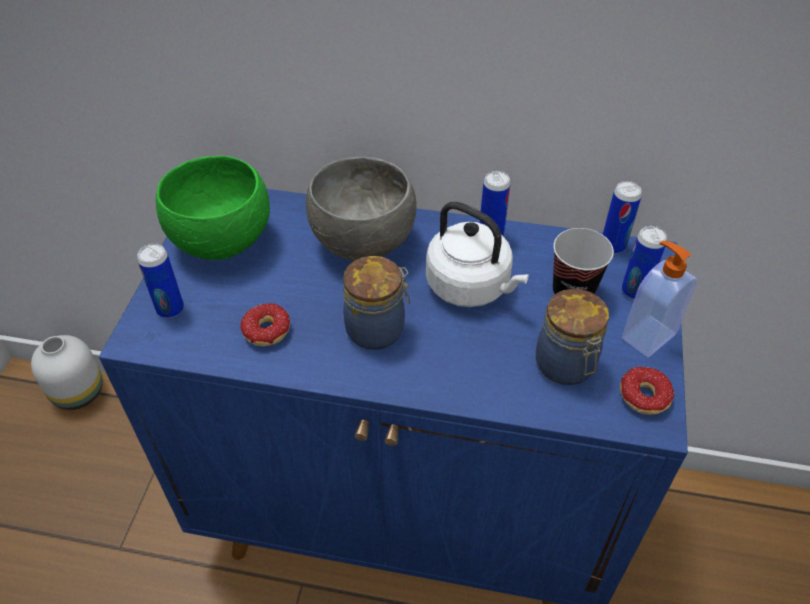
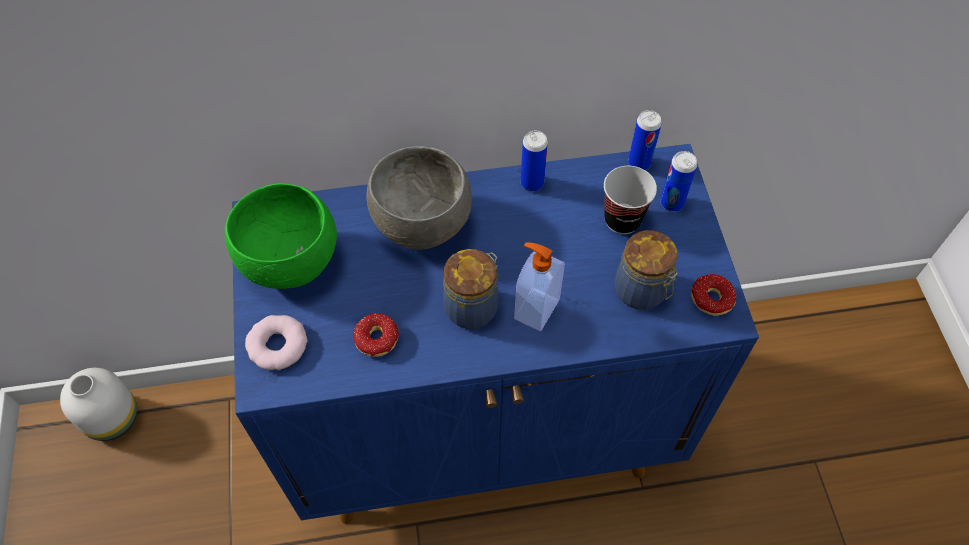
camera: 20 degrees left, 10 degrees up
(170, 309) = (277, 345): can -> donut
(471, 287) = (536, 240): white kettle -> none
(647, 335) = (695, 242): soap dispenser -> soap dispenser (535, 309)

